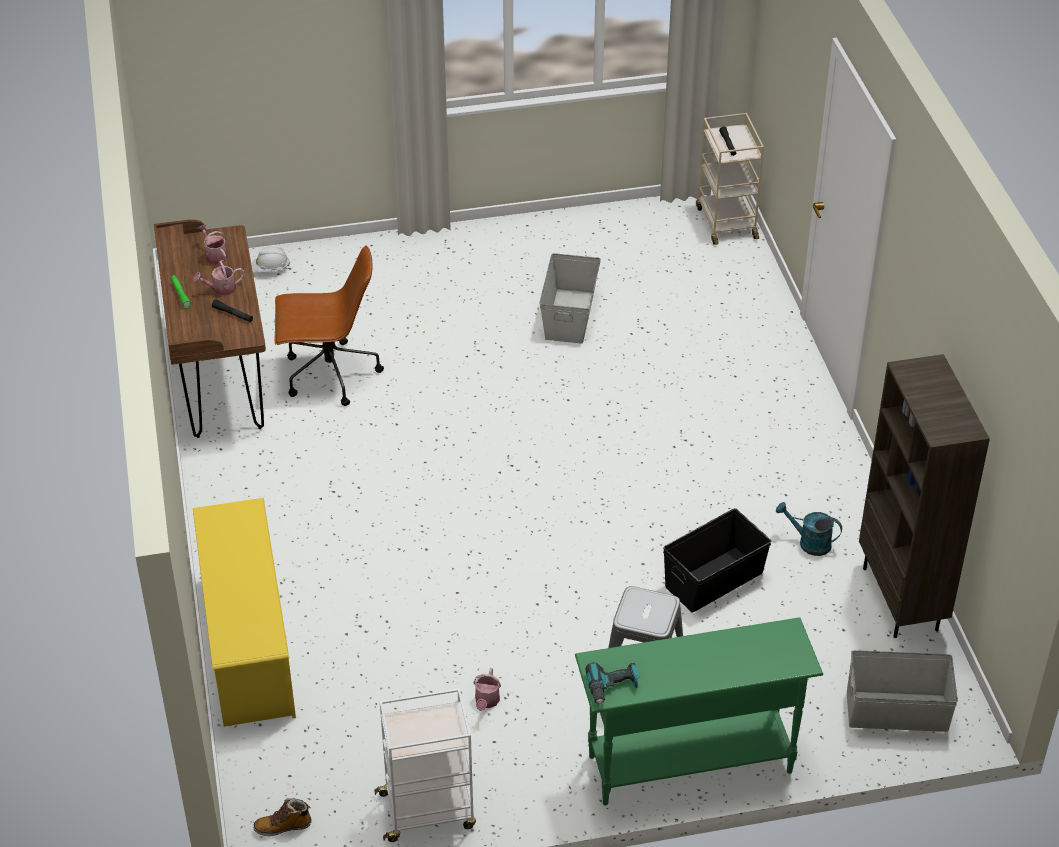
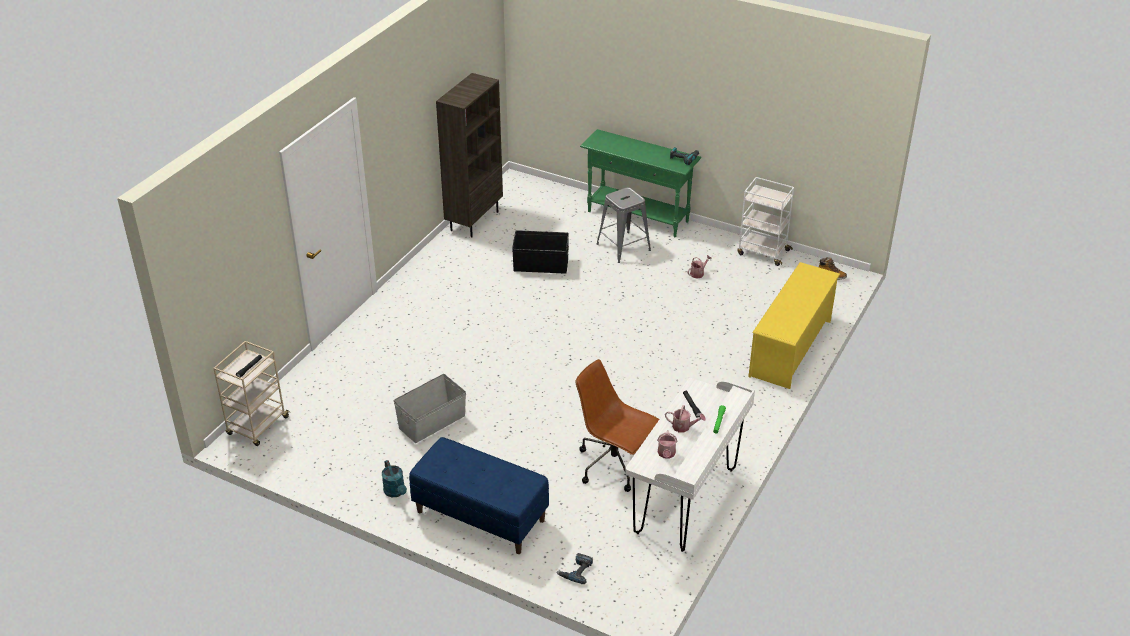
camera: 140 degrees left, 5 degrees down
(220, 380) = (686, 501): brown desk -> white desk
(271, 269) = (576, 570): white hard hat -> power drill
(411, 264) = (480, 516): none -> blue bench
(809, 543) = (479, 256): turquoise watering can -> turquoise watering can (396, 492)
(896, 710) = (534, 193): grey storage box -> none

